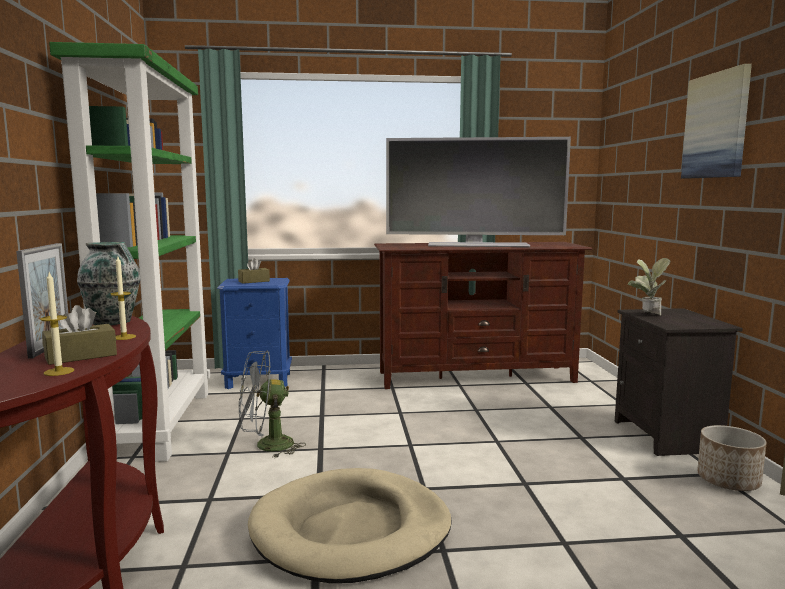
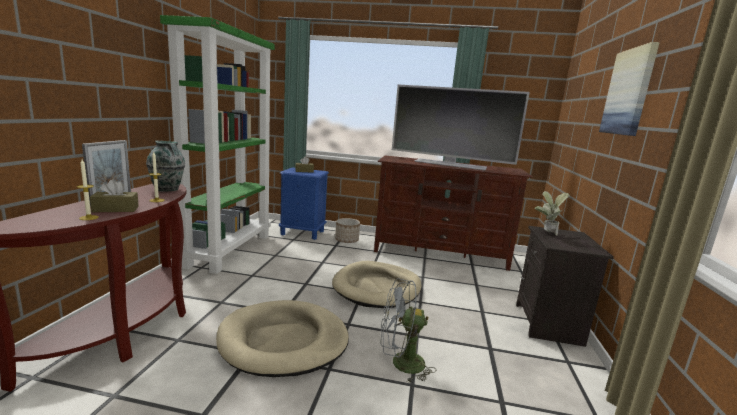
camera: 15 degrees right, 5 degrees up
(266, 446) = (276, 276): grey fan -> grey fan (400, 364)
(426, 435) = (377, 288): none -> beige dog bed
(728, 481) = (572, 369): planter -> planter (347, 240)

